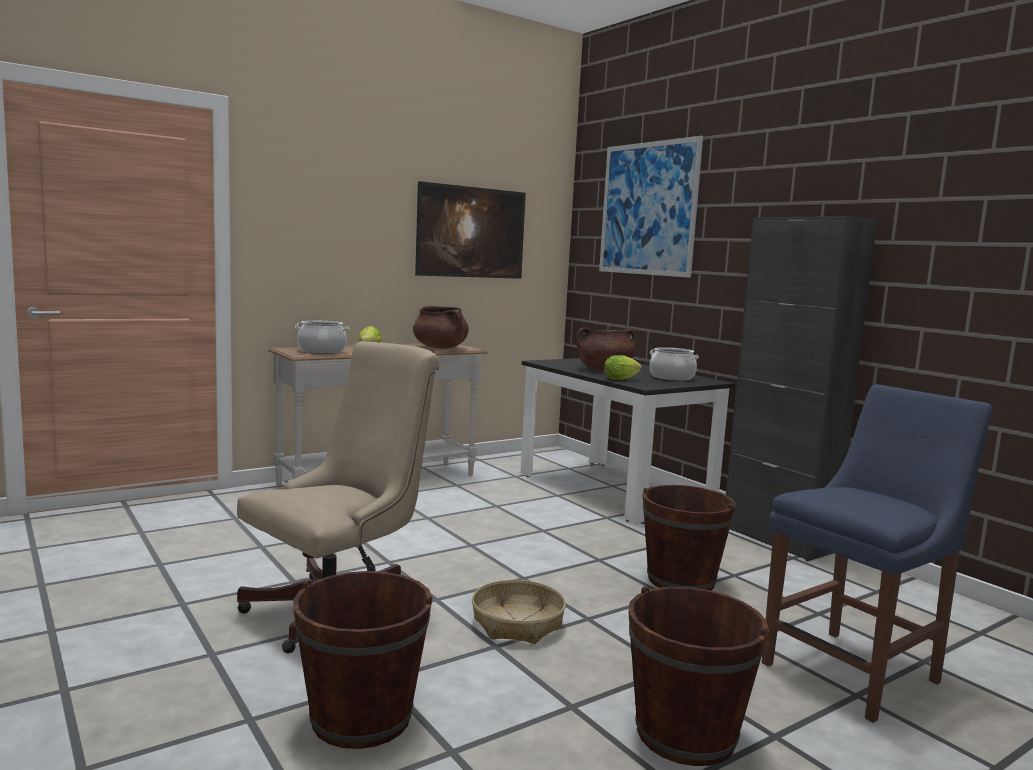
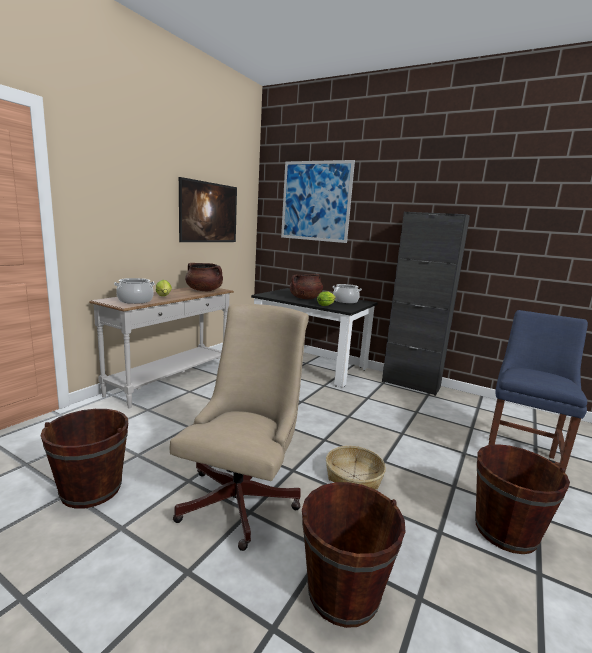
camera: 25 degrees left, 5 degrees up
(681, 580) = (398, 421): brown bucket -> brown bucket (91, 489)

